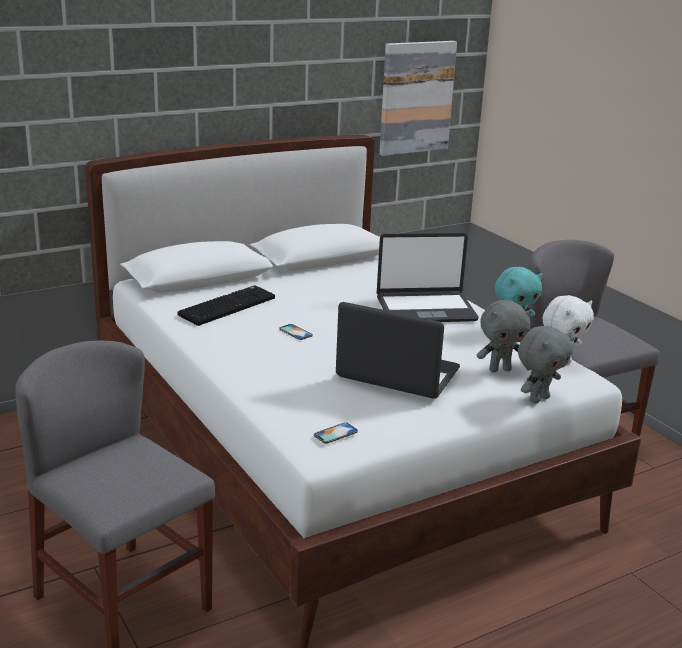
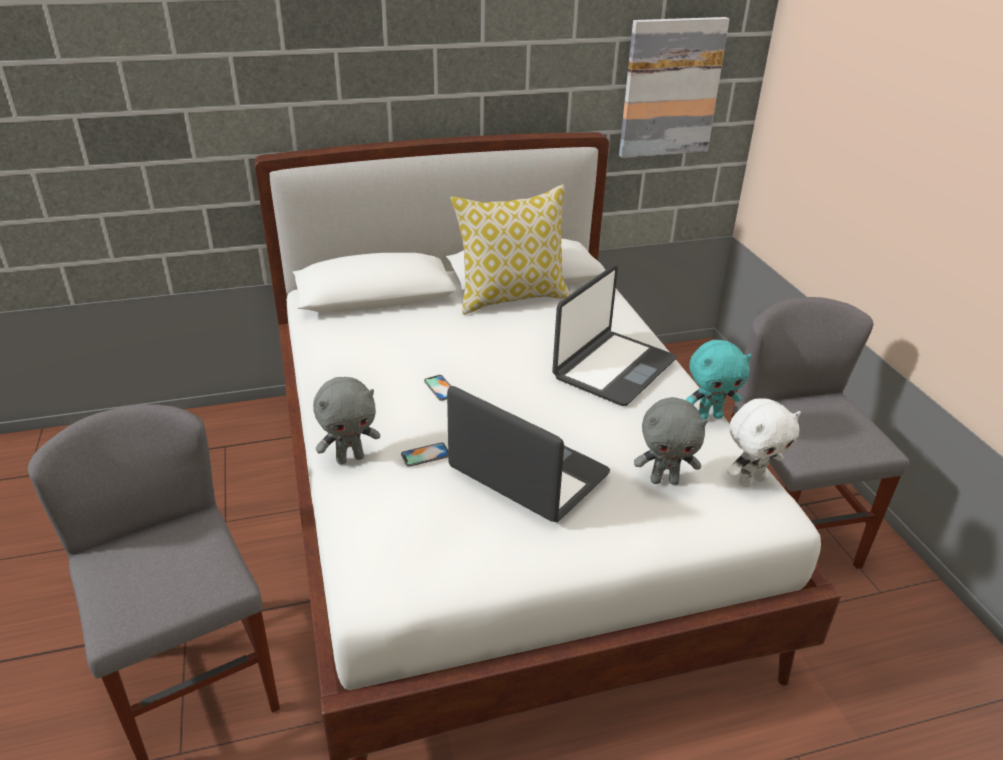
camera: 15 degrees right, 10 degrees up
(227, 306) = (385, 339): keyboard -> none
(317, 271) = (512, 298): none -> pillow
(335, 433) = (405, 562): phone -> phone (425, 455)
(425, 309) = (613, 368): laptop -> laptop turned 60 degrees counterclockwise
(538, 399) = (695, 539): grey plush toy -> grey plush toy (350, 458)

